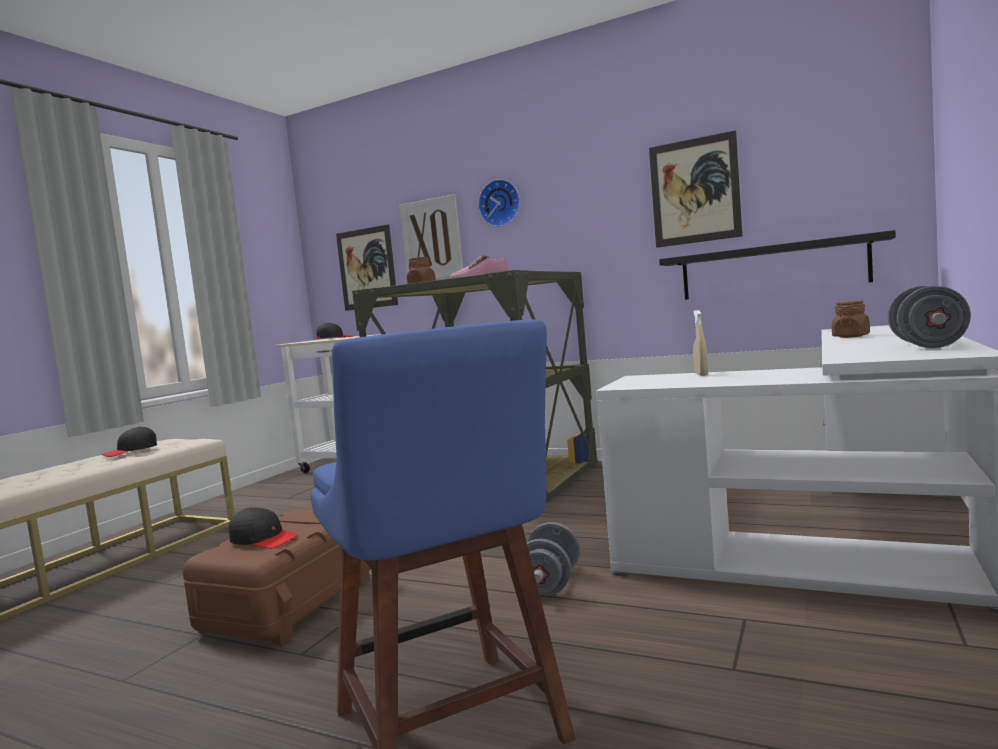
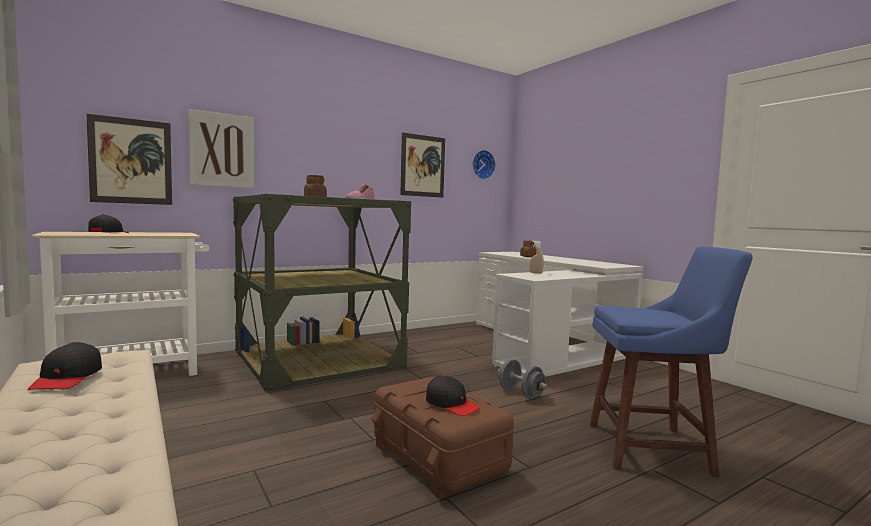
camera: 60 degrees left, 0 degrees up
(263, 540) = (451, 404): black cap -> black cap turned 75 degrees clockwise
(500, 203) = (295, 137): wall clock -> wall clock (482, 164)
(772, 269) = (453, 218): black shelf -> none
(927, 345) = (593, 262): grey dumbbell -> none

